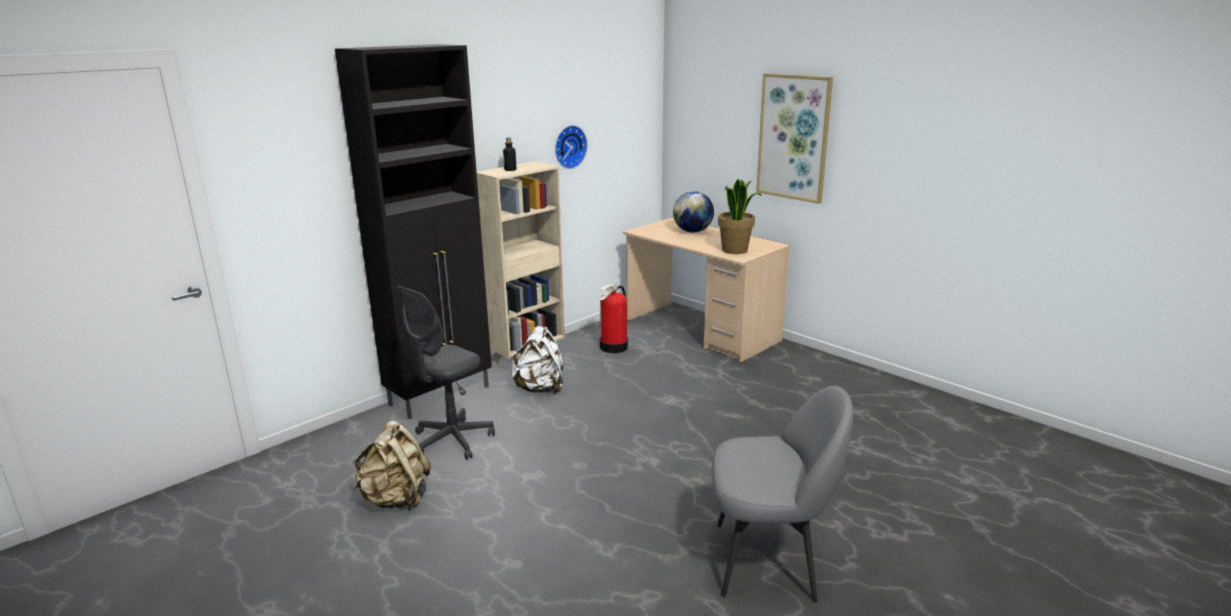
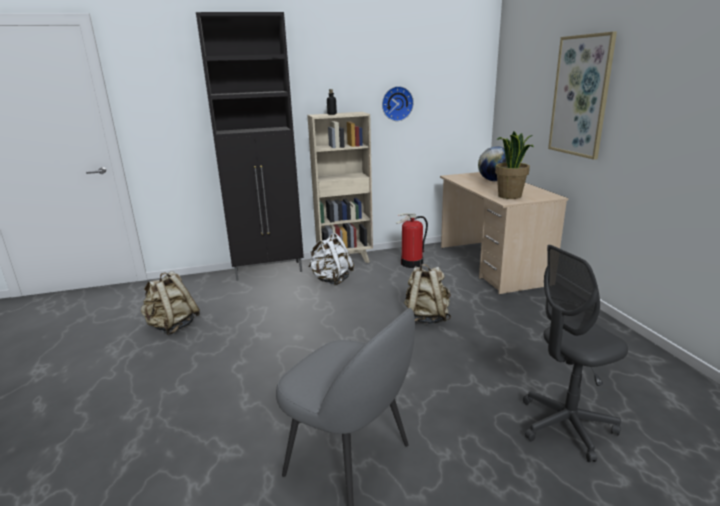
camera: 30 degrees right, 0 degrees up
(452, 441) = (243, 299): grey office chair -> grey office chair (566, 426)
(694, 406) = (426, 318): none -> beige backpack

